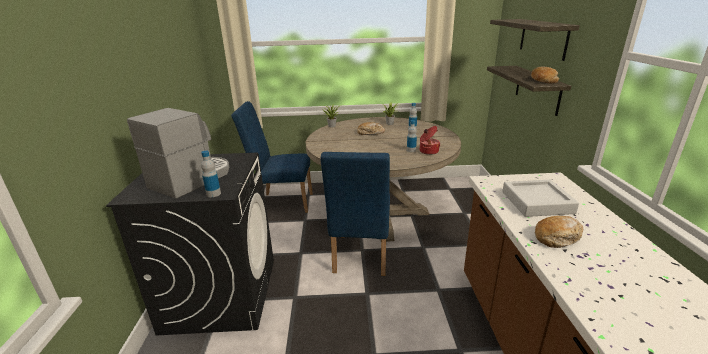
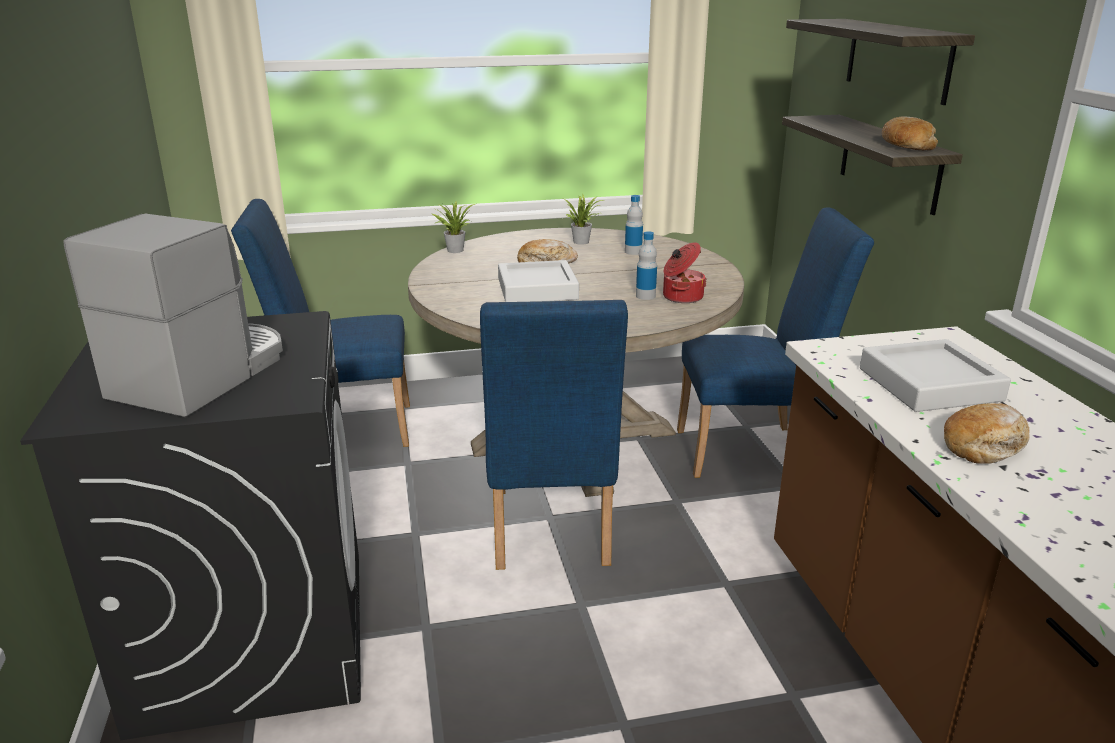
camera: 10 degrees left, 0 degrees up
(213, 194) = (269, 402): bottle -> none
(362, 145) = (537, 289): none -> grey tray
(465, 225) = (754, 451): none -> blue chair

